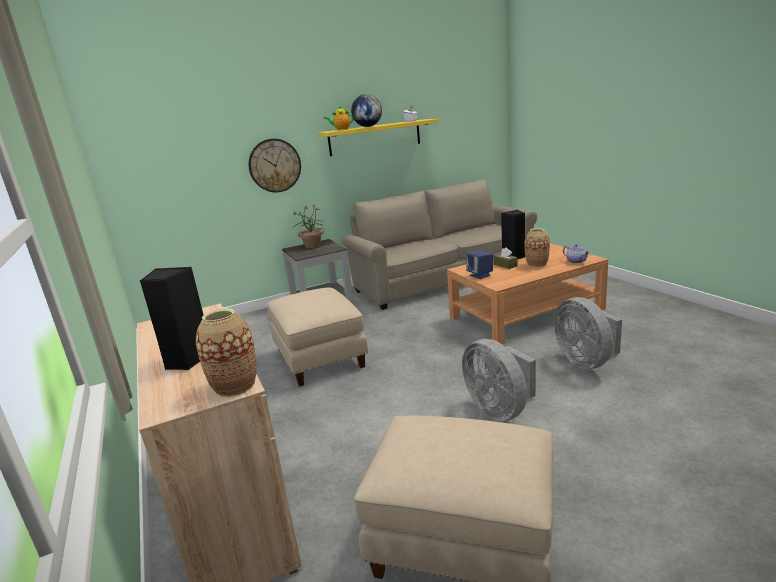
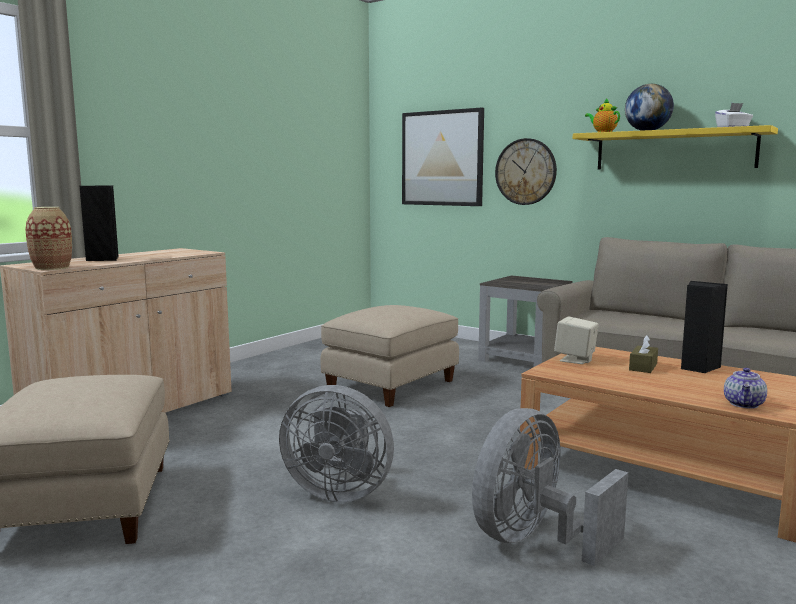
camera: 60 degrees right, 10 degrees down
(189, 164) = (442, 158): none -> picture
(312, 246) = (534, 280): potted plant -> none
(480, 275) = (575, 360): blue speaker -> beige speaker
(500, 409) = (338, 491): grey fan -> grey fan turned 105 degrees counterclockwise
(537, 264) = (680, 382): vase -> none

